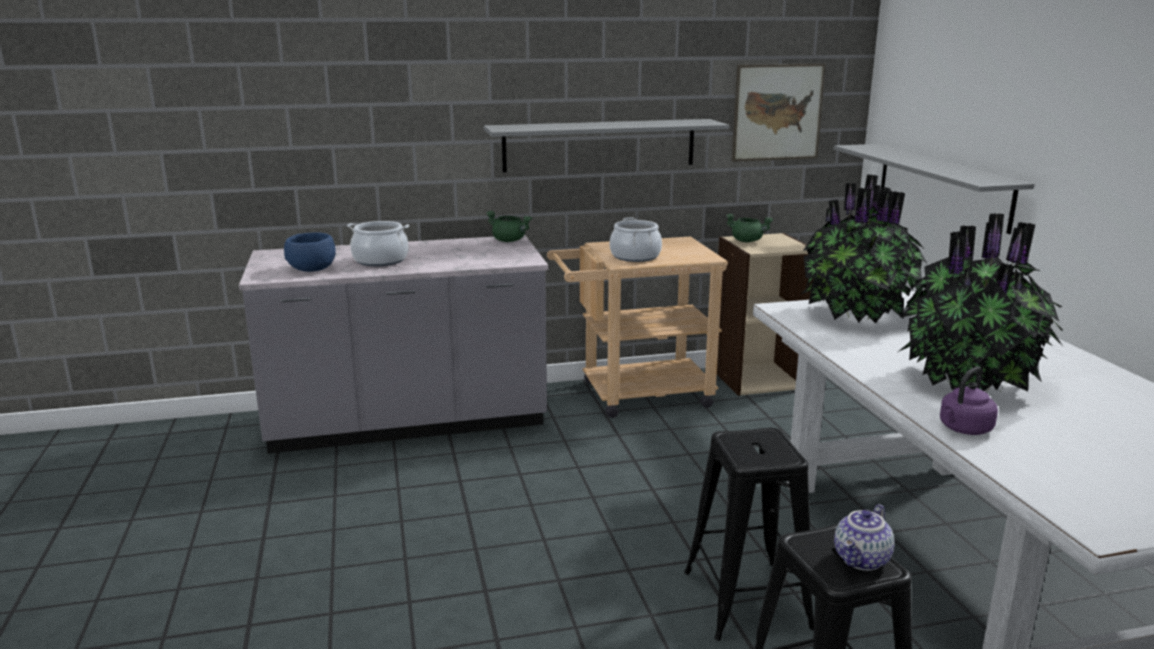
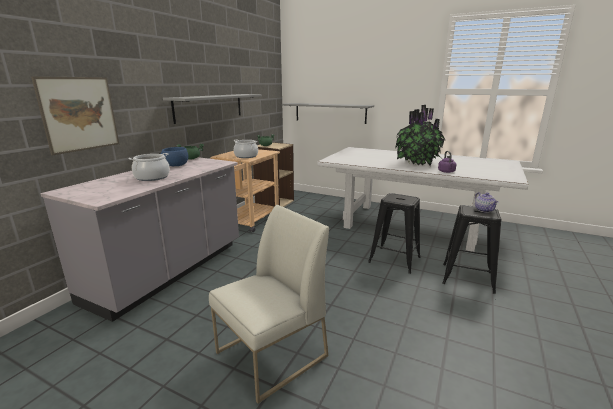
camera: 50 degrees left, 0 degrees up
(306, 594) = (271, 355): none -> white chair
(311, 269) = (122, 189): blue bowl -> blue bowl (176, 165)
(777, 112) = (261, 91): picture -> picture (79, 114)
(857, 316) = (351, 157): potted plant -> none

